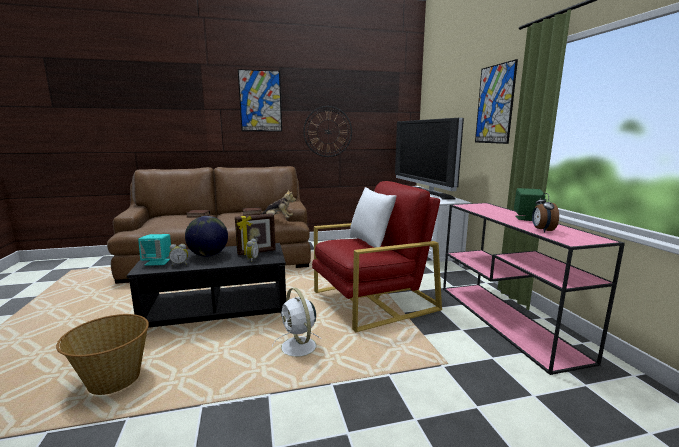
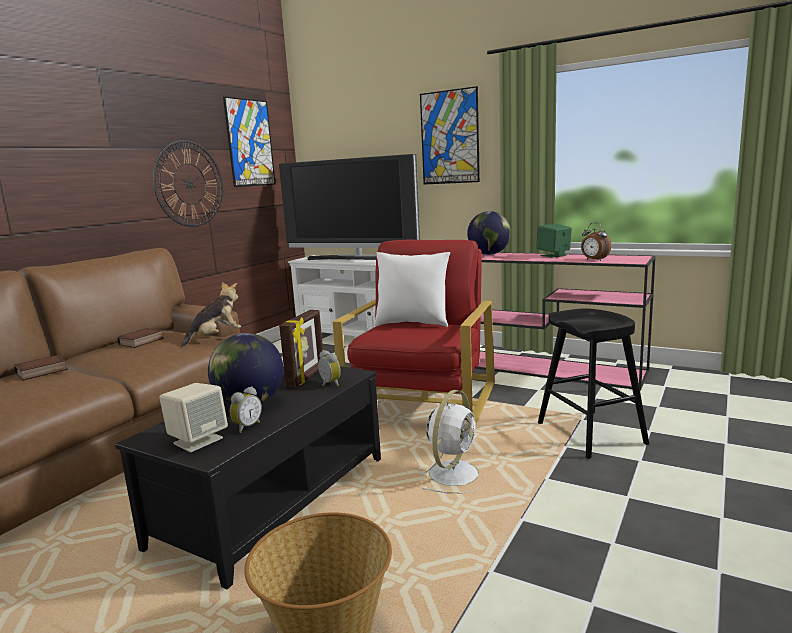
camera: 45 degrees left, 0 degrees up
(158, 262) = (198, 440): turquoise speaker -> beige speaker
(260, 101) = (73, 131): picture -> picture (250, 143)
(299, 348) = (454, 473): white fan -> white fan turned 75 degrees counterclockwise
(425, 378) = (590, 433): none -> black stool
(485, 206) = (489, 254): none -> globe

